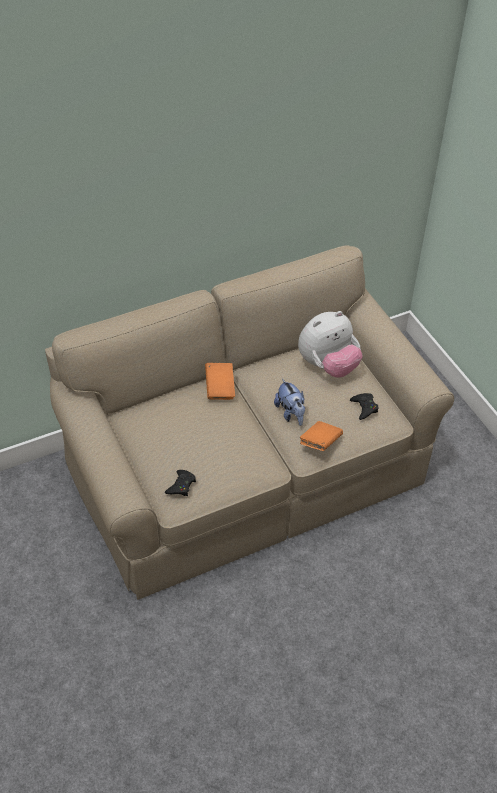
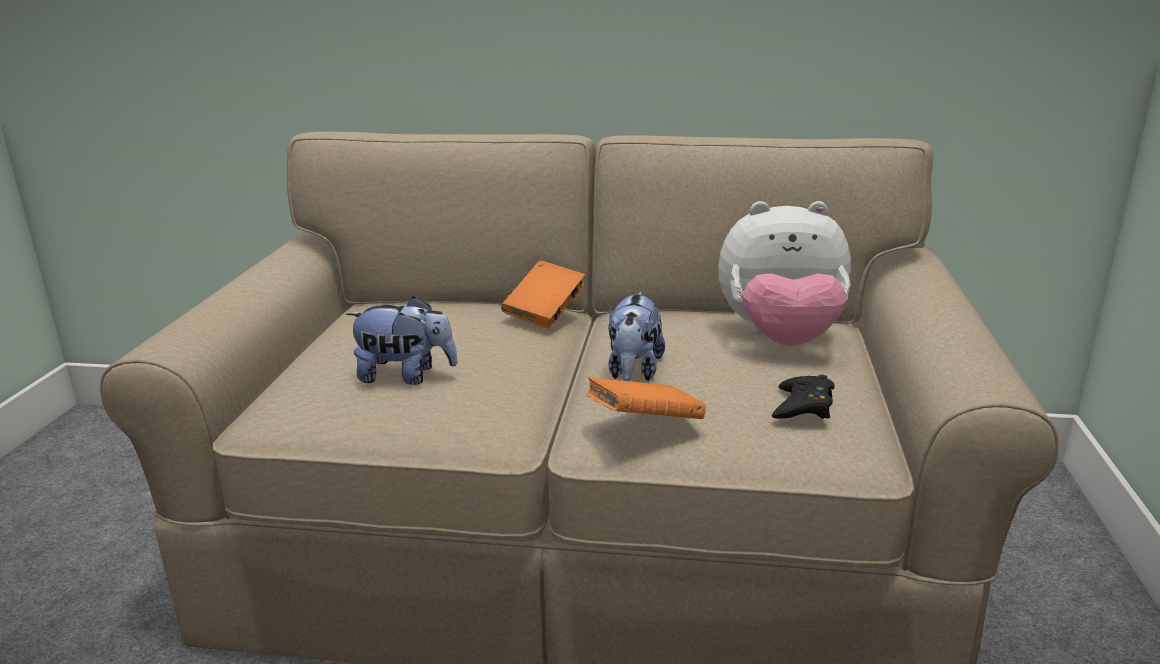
camera: 35 degrees right, 25 degrees down
(181, 485) = (307, 392): black game controller -> none
(209, 458) = (406, 376): none -> plush toy

